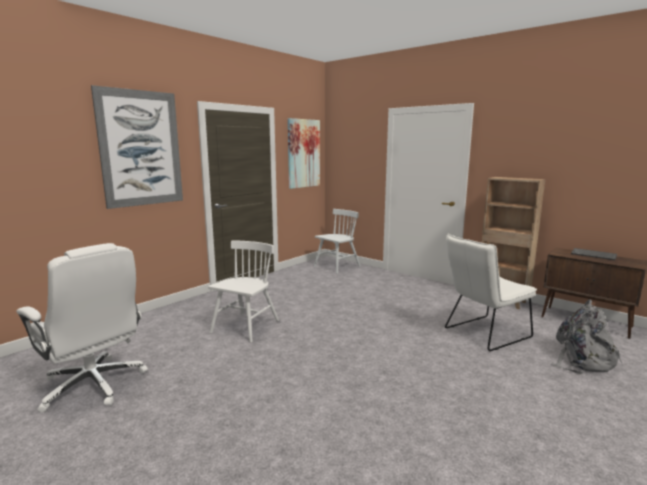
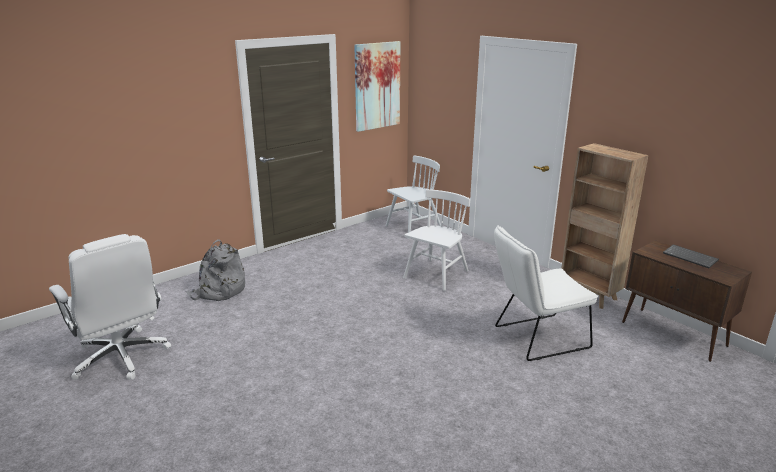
camera: 10 degrees right, 10 degrees up
(141, 148) = (171, 103): picture -> none
(245, 327) = (279, 305): white chair -> white chair (436, 274)
(582, 360) = (628, 383): grey backpack -> grey backpack (219, 291)

